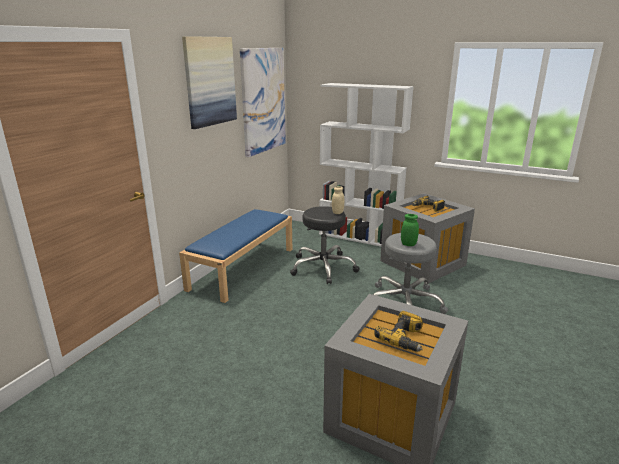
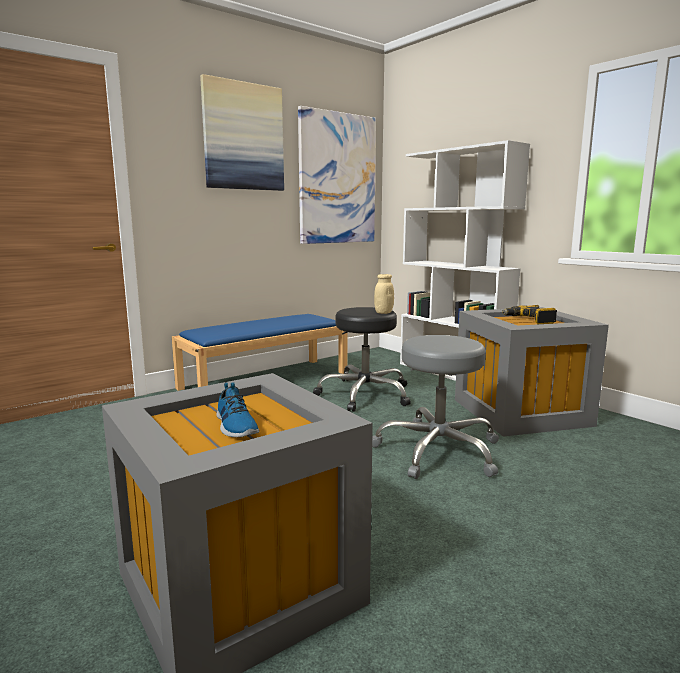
camera: 25 degrees right, 10 degrees down
(404, 338) = (235, 426): power drill -> shoe
(408, 244) = (432, 344): green jar -> none

